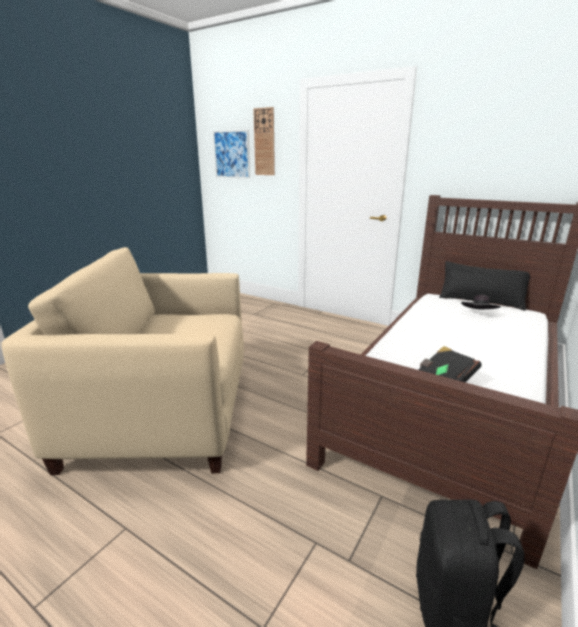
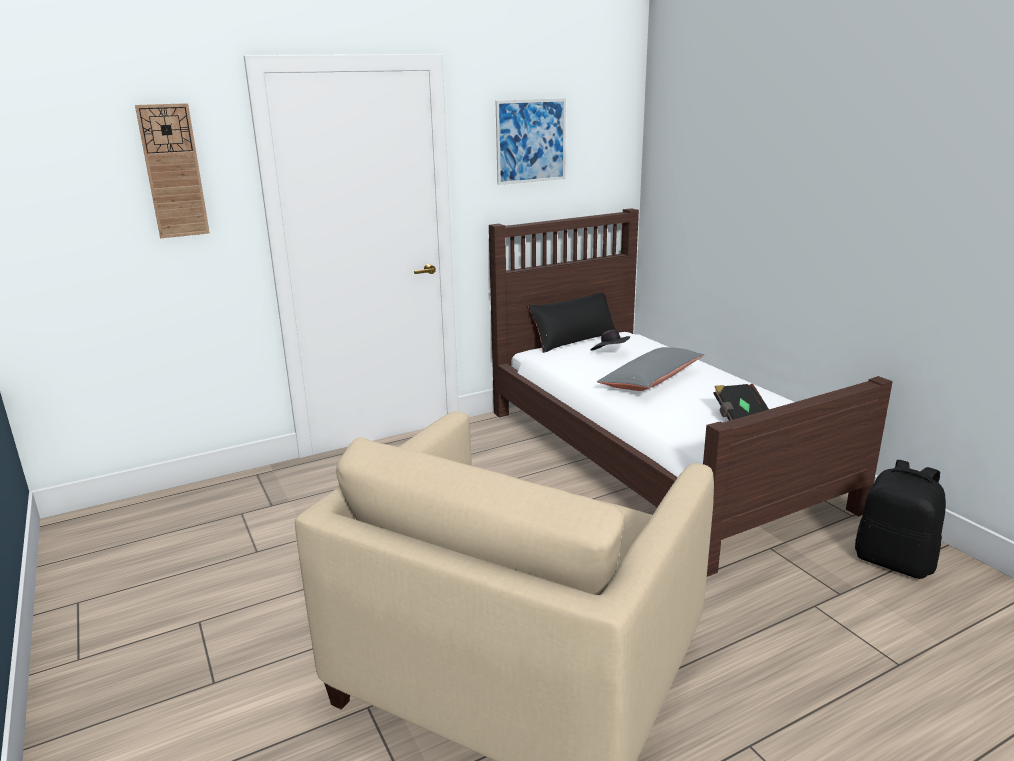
camera: 60 degrees left, 0 degrees up
(231, 154) = (78, 203): picture -> picture (531, 141)
(456, 336) = (651, 380): none -> grey pillow

